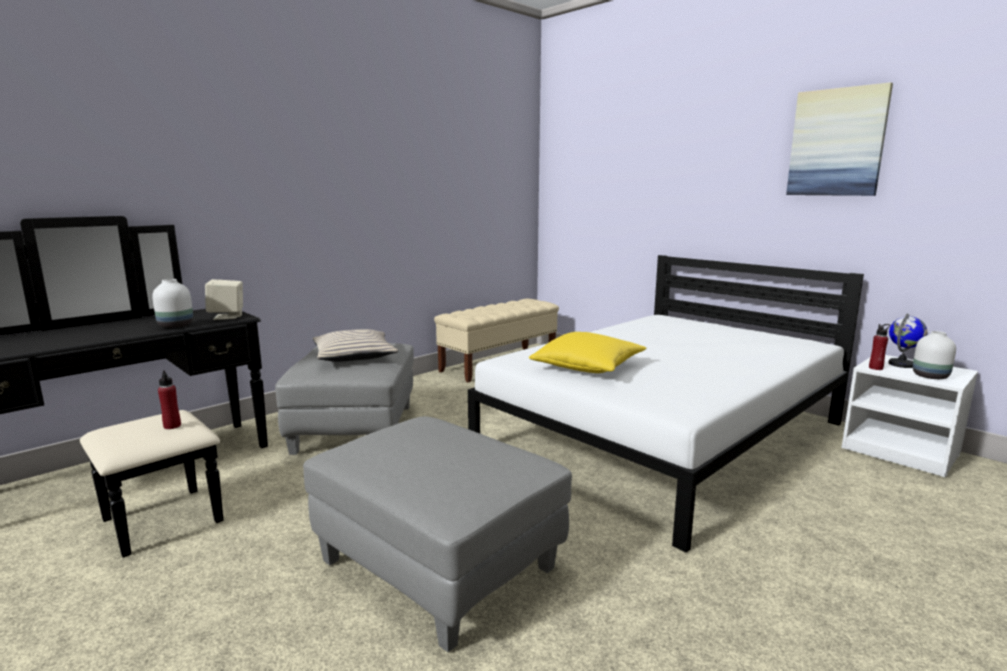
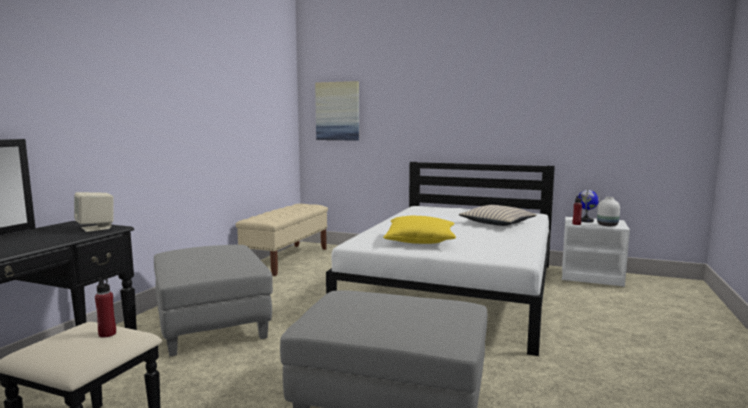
camera: 25 degrees left, 5 degrees down
(177, 326) = (56, 239): white vase -> none
(354, 355) = (213, 256): beige pillow -> beige pillow (497, 223)
(837, 143) = (529, 82): picture -> picture (337, 111)

